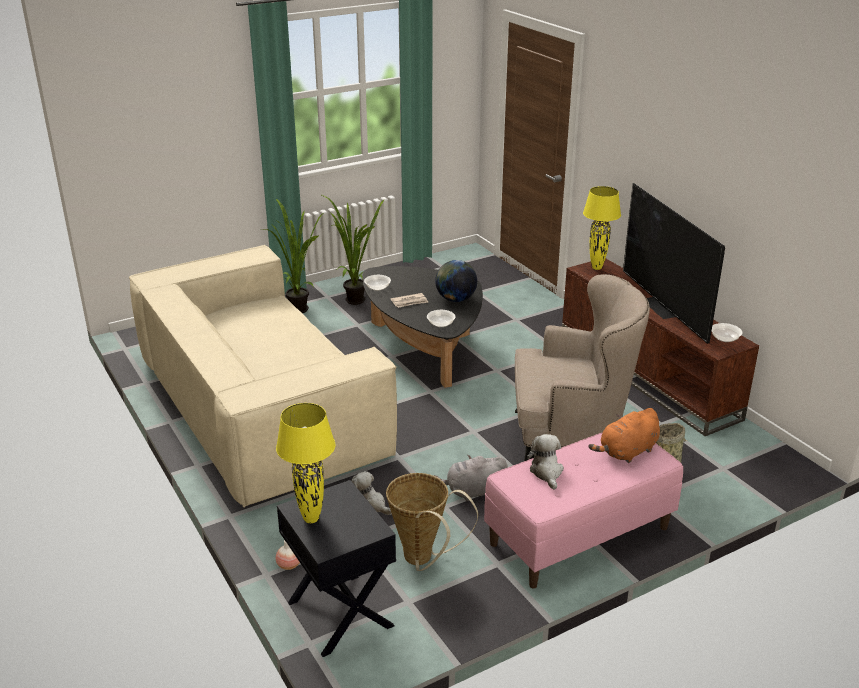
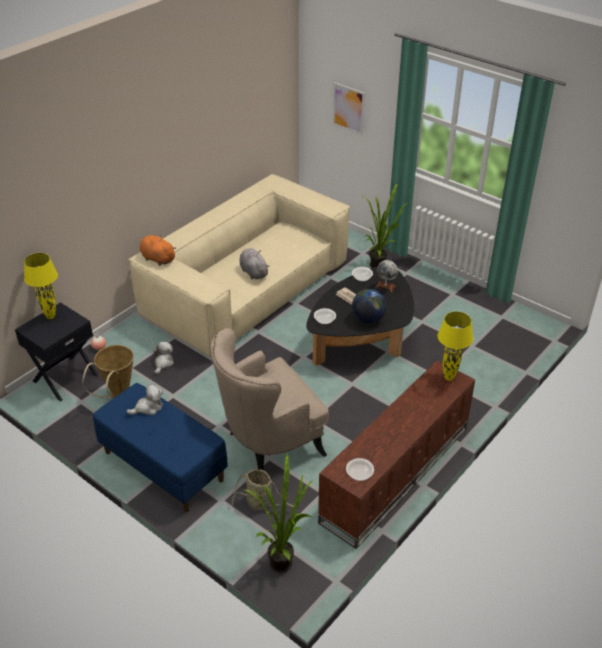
camera: 70 degrees right, 10 degrees up
(171, 142) = (348, 108): none -> picture
(353, 299) = (412, 285): potted plant -> potted plant (284, 560)
(405, 278) = (385, 287): none -> globe
(474, 492) = (193, 405): grey plush toy -> grey plush toy (253, 272)
(568, 444) = (268, 442): beige armchair -> beige armchair turned 75 degrees clockwise
(579, 536) = (162, 466): pink bench -> blue bench
(627, 452) = (185, 443): orange plush toy -> orange plush toy (157, 258)
(663, 307) = (397, 429): television -> none

